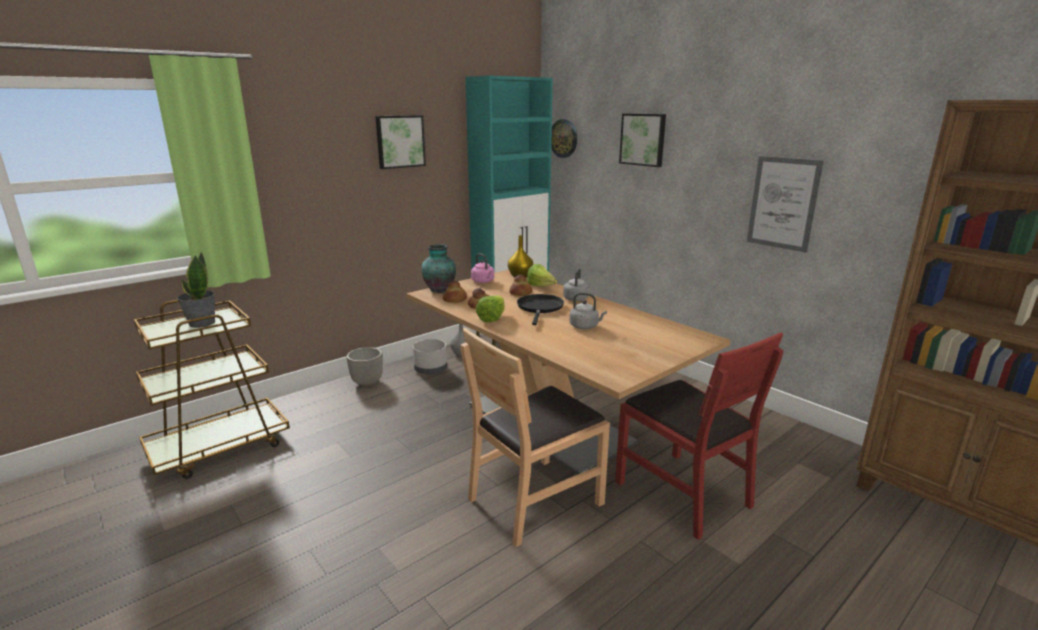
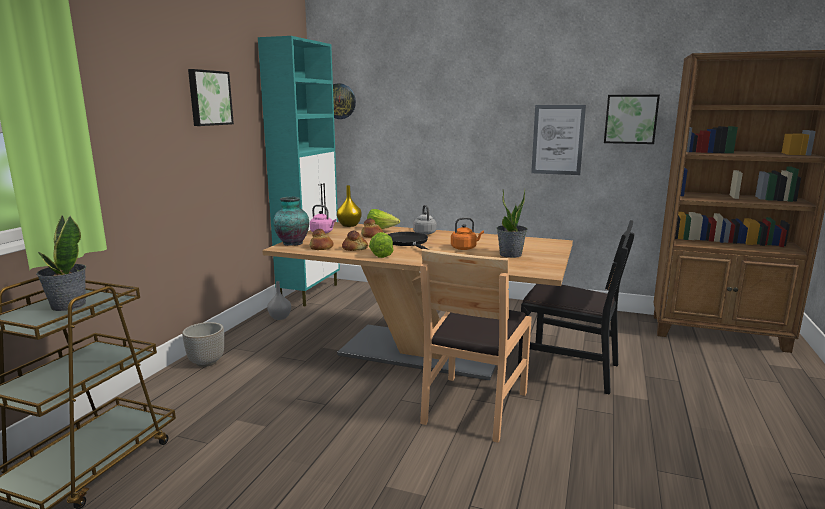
camera: 30 degrees left, 5 degrees down
(431, 369) = (263, 336): grey planter -> none
(585, 326) = (465, 248): grey kettle -> orange kettle
(620, 345) = (510, 255): none -> potted plant
(643, 139) = (427, 97): picture -> picture (630, 119)
(683, 492) = (568, 369): red chair -> black chair

